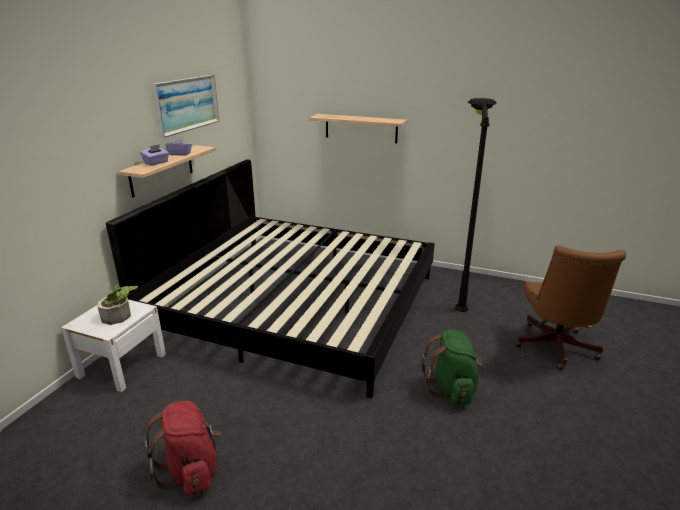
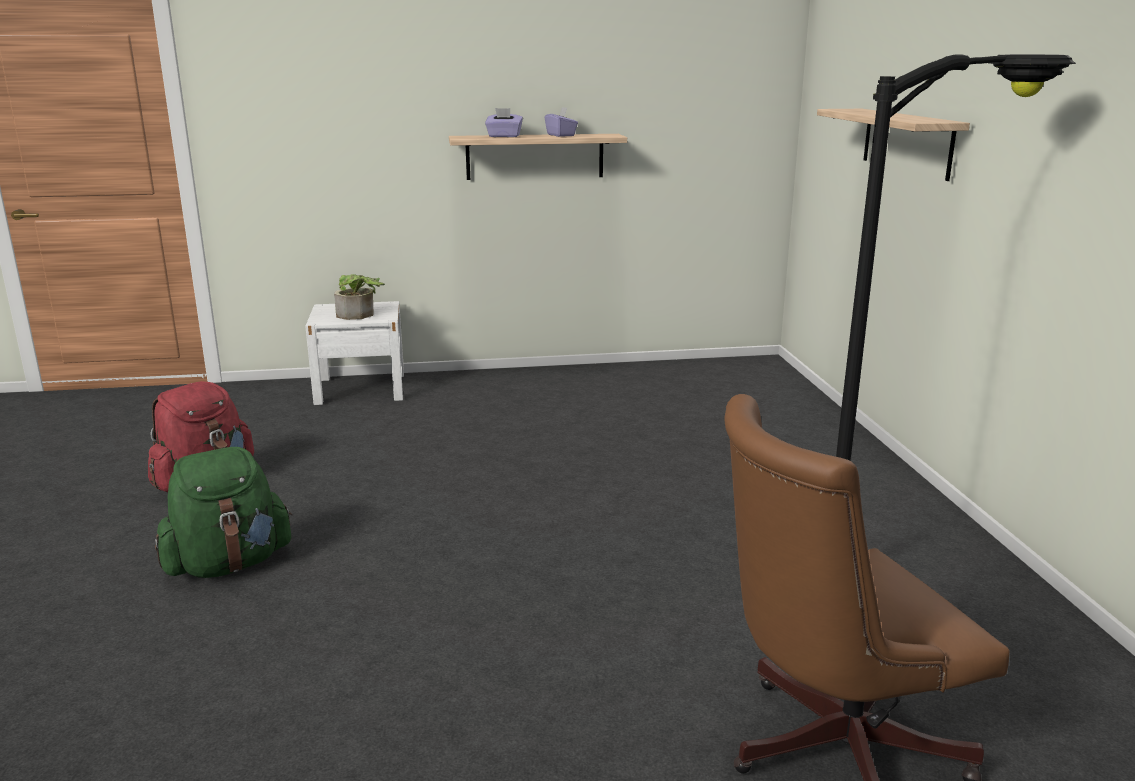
camera: 60 degrees right, 5 degrees down
(187, 104) = (615, 64): picture -> none
(296, 303) = (620, 433): bed -> none
(451, 389) = (519, 628): green backpack -> green backpack (229, 564)

